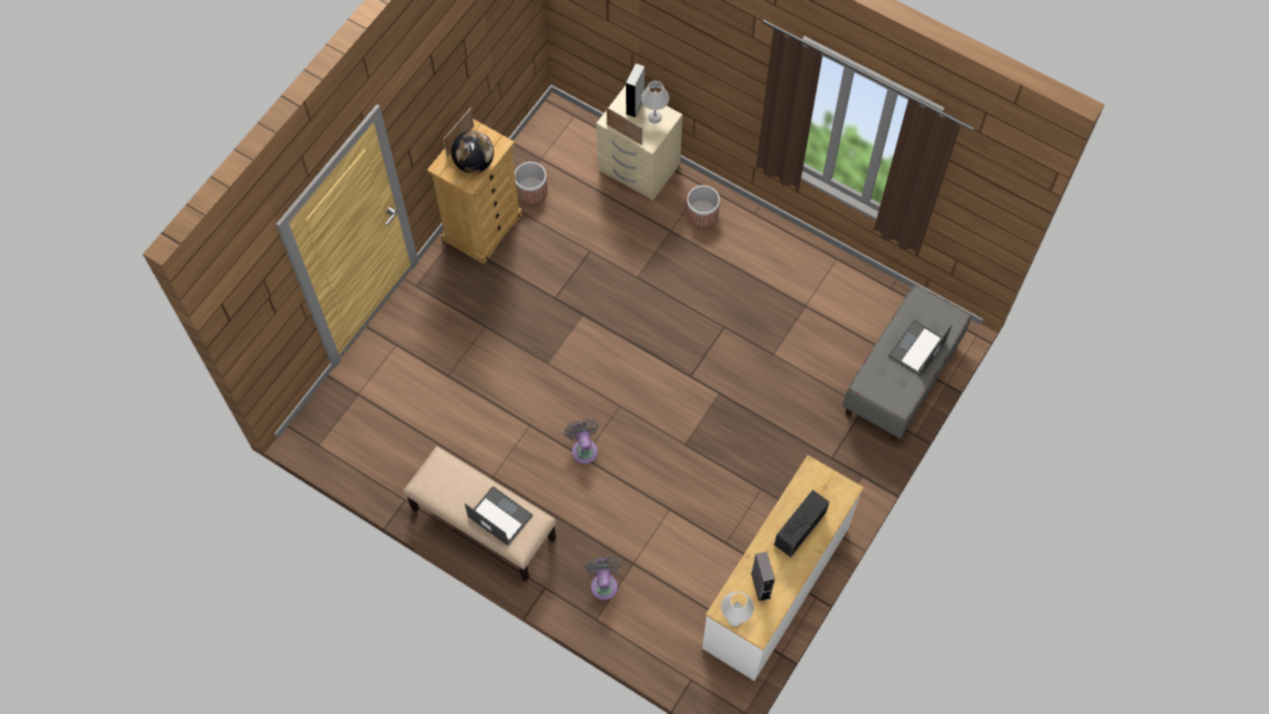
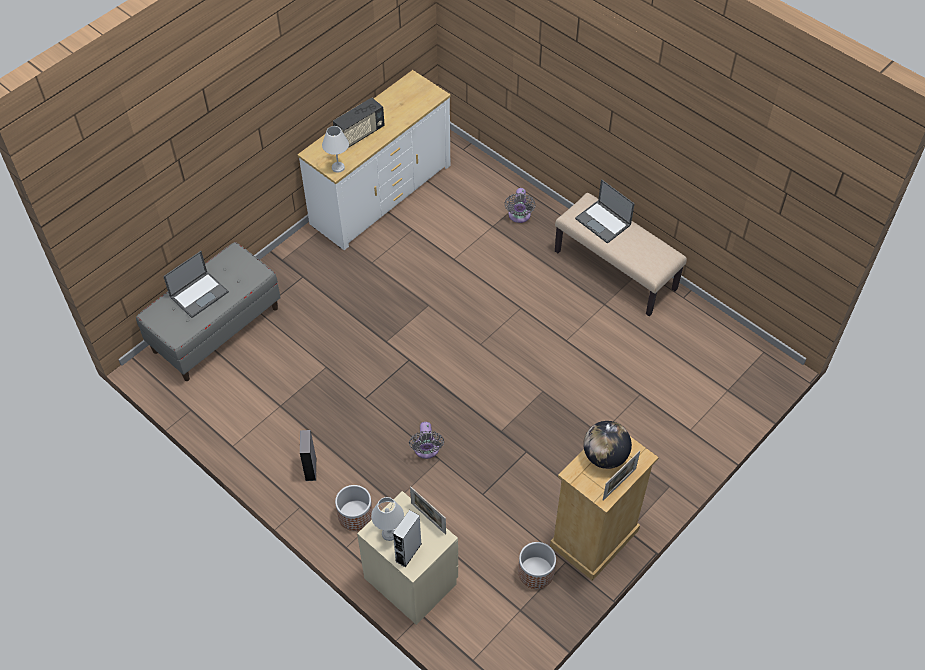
camera: 170 degrees left, 10 degrees down
(584, 448) = (519, 314): grey fan -> grey fan (426, 450)
(734, 619) = (429, 88): white table lamp -> white table lamp (338, 167)
(760, 585) = (402, 104): grey speaker -> grey speaker (310, 469)

